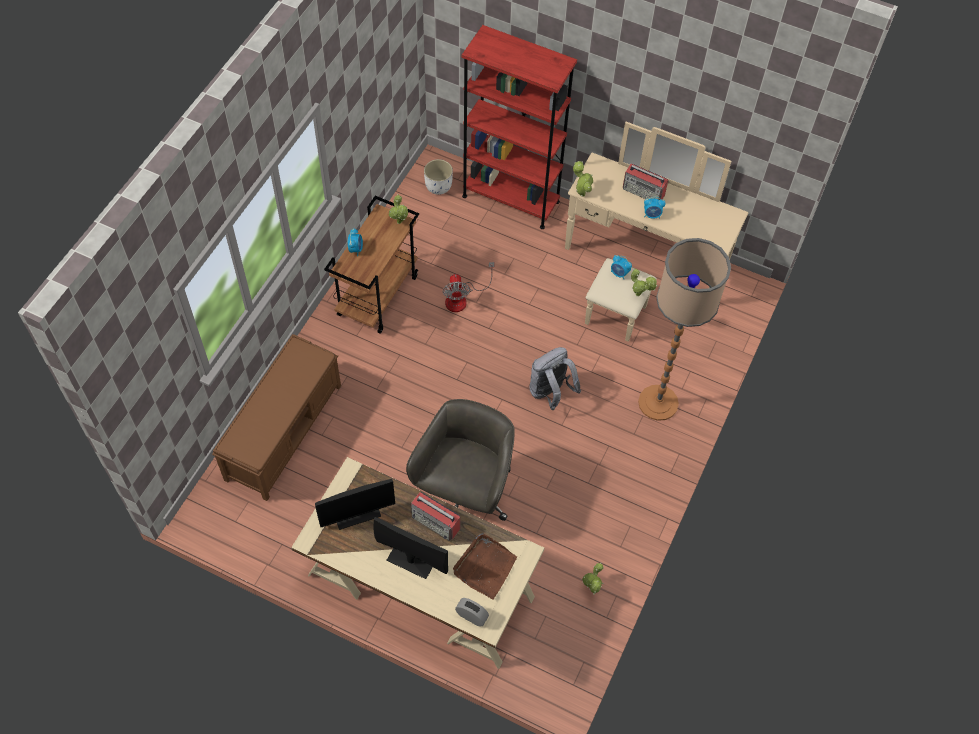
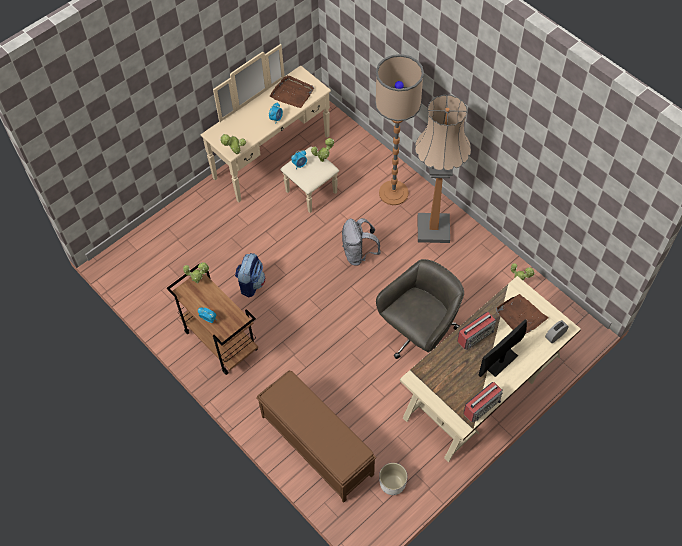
camera: 65 degrees left, 0 degrees up
(357, 514) = (451, 385): monitor -> none
(438, 186) = (136, 265): white planter -> white planter (392, 484)
(462, 298) = (251, 283): fan -> backpack
(465, 493) = (419, 335): grey office chair -> grey office chair turned 90 degrees clockwise
(510, 199) = (175, 221): red bookcase -> none
(625, 464) = (433, 229): none -> floor lamp
(644, 192) = (253, 116): radio -> radio (482, 406)
(699, 218) = (292, 93): none -> brown tray

